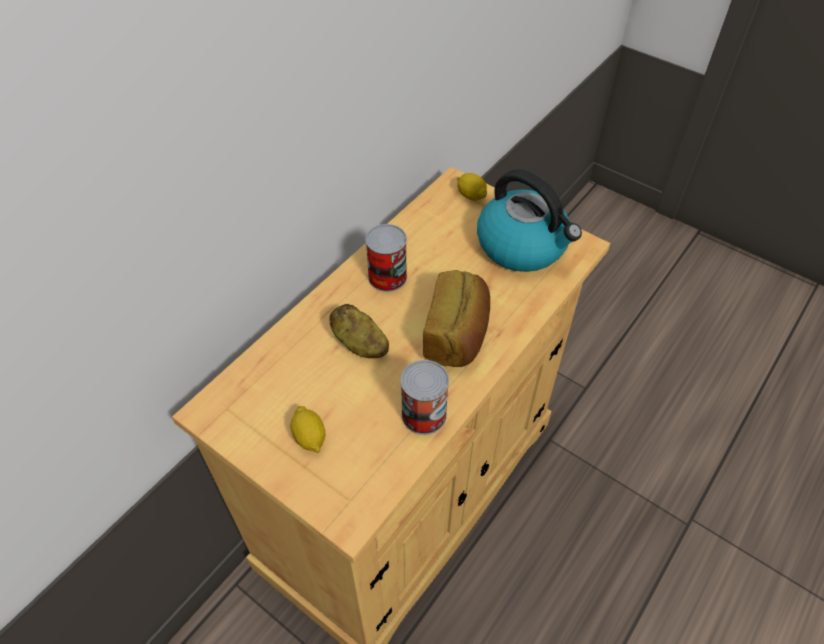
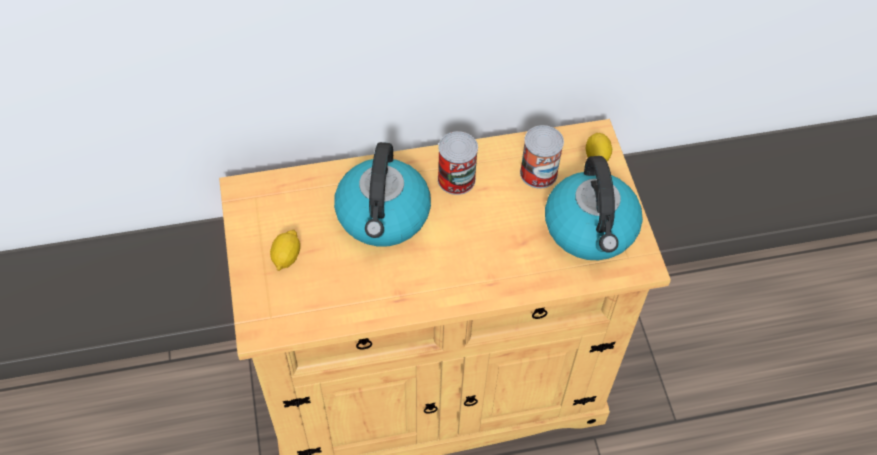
camera: 40 degrees right, 5 degrees up
(359, 344) = (383, 216): potato -> kettle
(424, 414) = (374, 300): can -> can (538, 173)
(457, 334) = (460, 261): bread -> none

